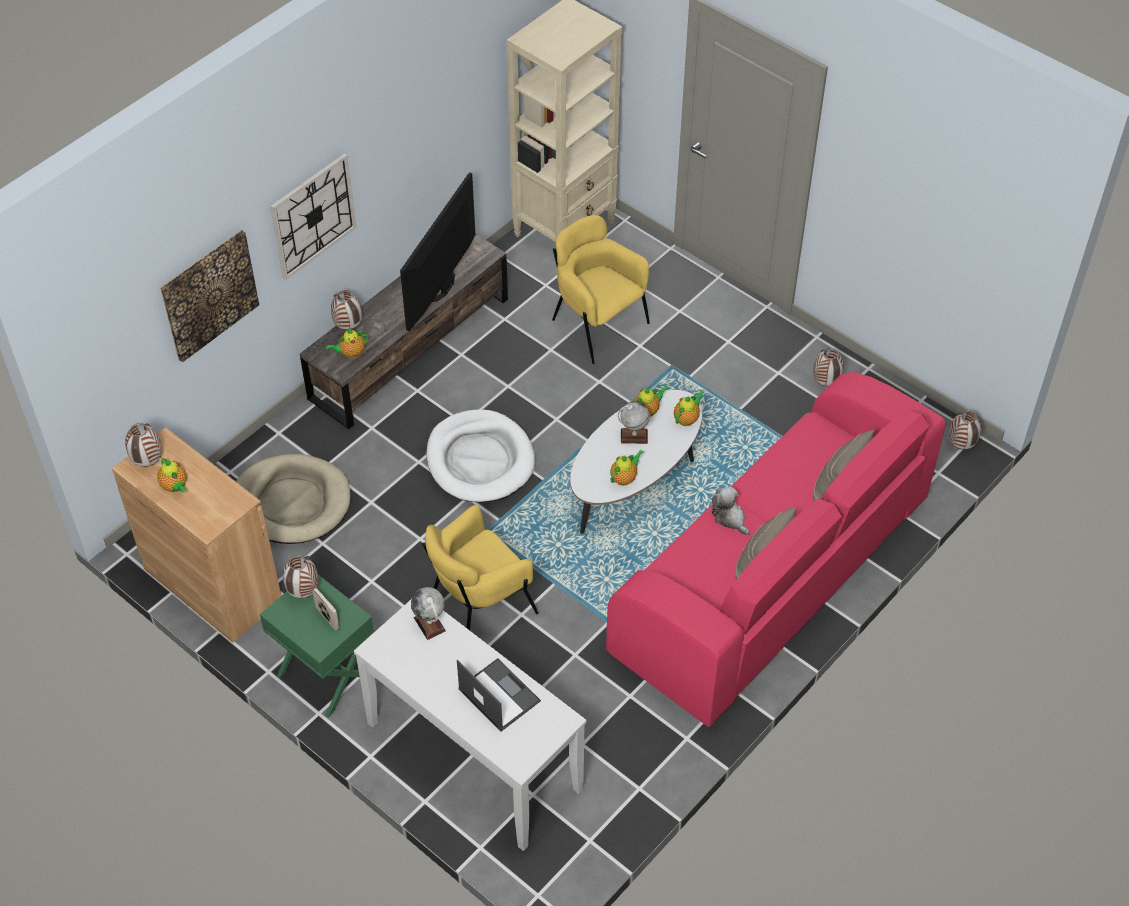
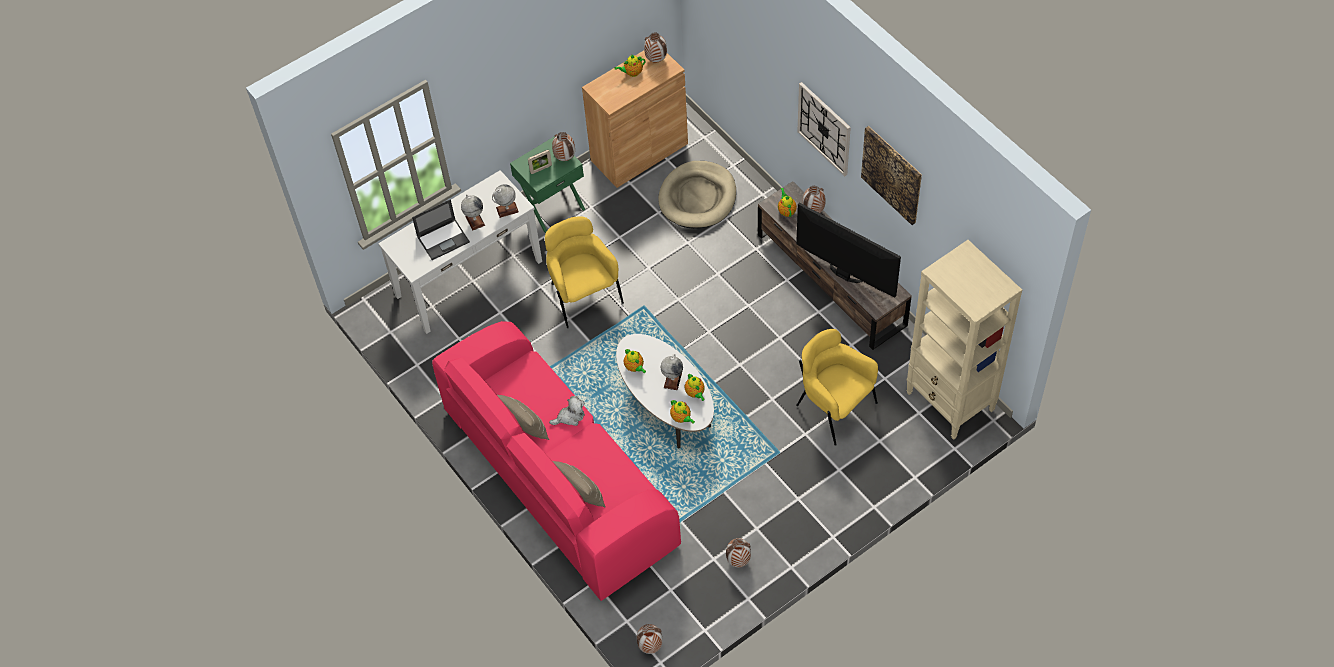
camera: 105 degrees right, 5 degrees up
(209, 295) = (759, 69): picture -> picture (892, 174)
(456, 661) = (475, 220): none -> globe
(480, 460) = (711, 311): white dog bed -> none
(597, 324) = (834, 407): yellow armchair -> yellow armchair turned 105 degrees counterclockwise

